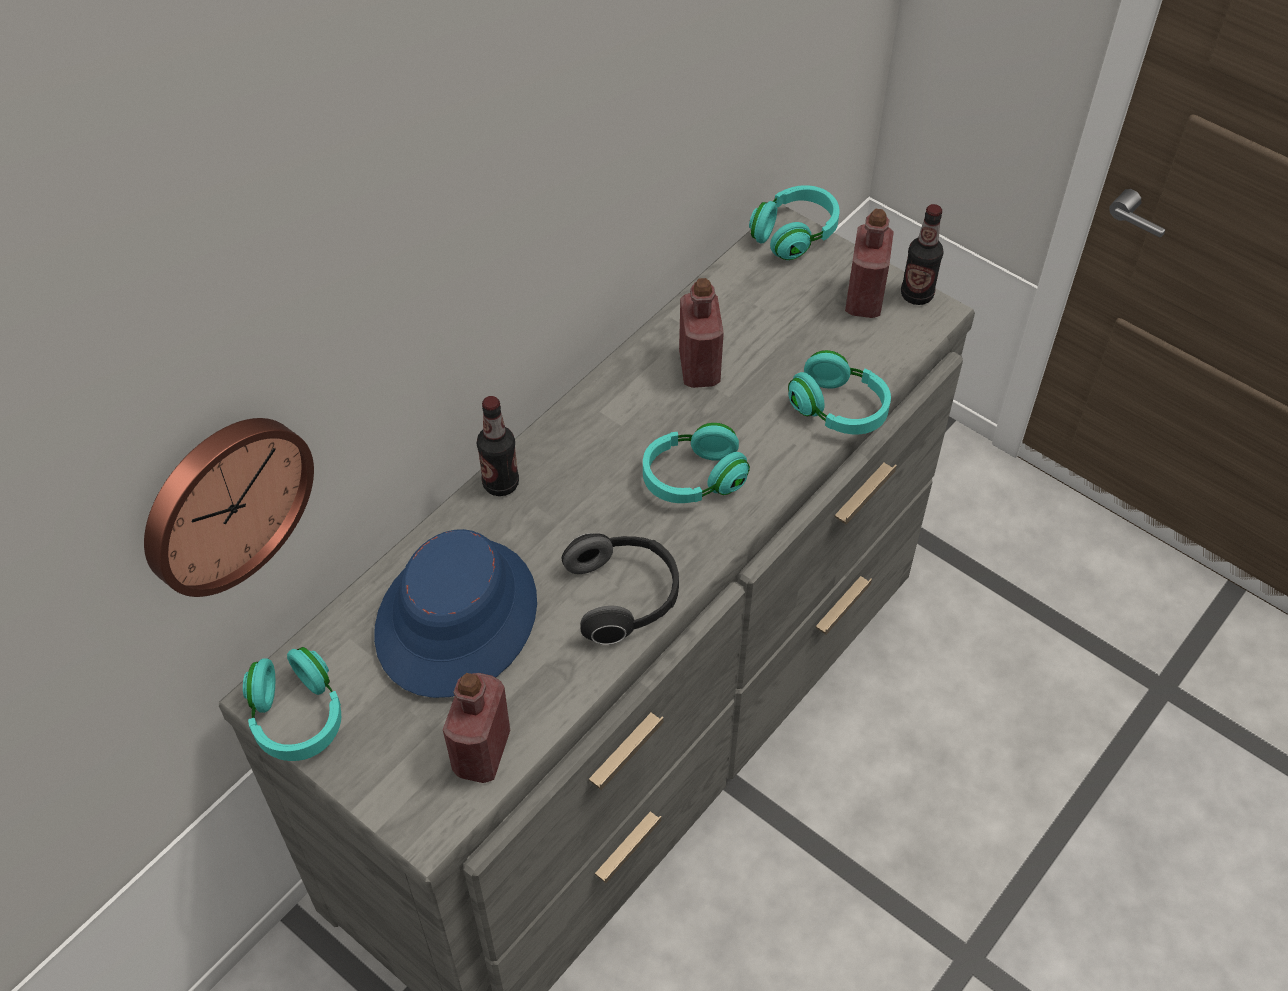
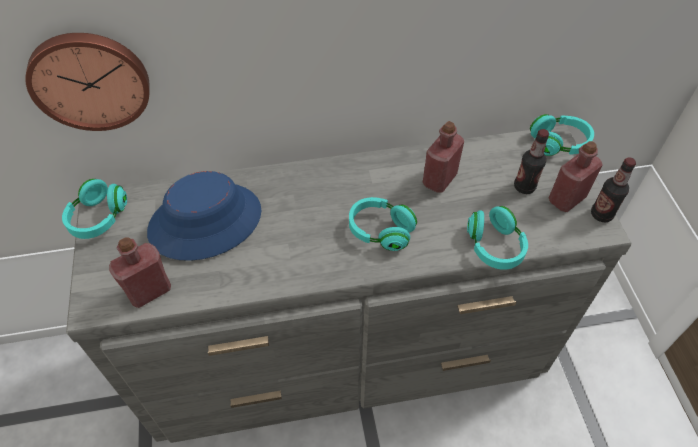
camera: 40 degrees right, 0 degrees up
(501, 483) = (288, 174): bottle -> bottle (524, 187)
(624, 597) = (287, 266): headphones -> none

